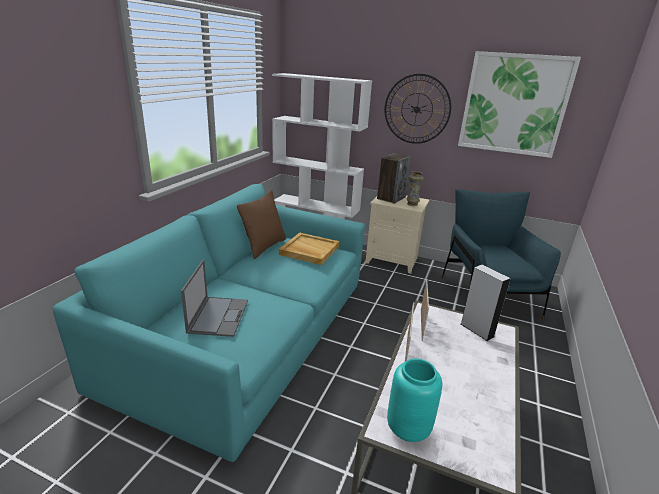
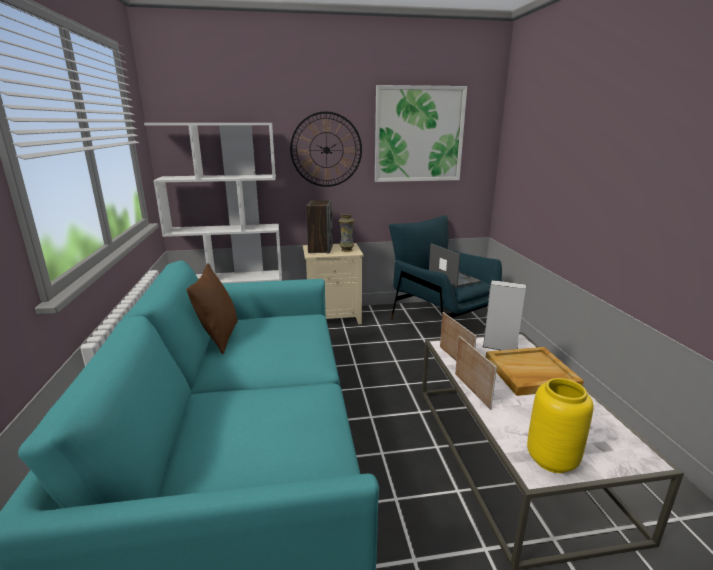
camera: 30 degrees left, 5 degrees down
(218, 315) = (250, 436): laptop -> laptop (453, 278)
(309, 250) = (278, 325): beige tray -> beige tray (530, 373)
(409, 429) = (553, 460): turquoise vase -> yellow vase

